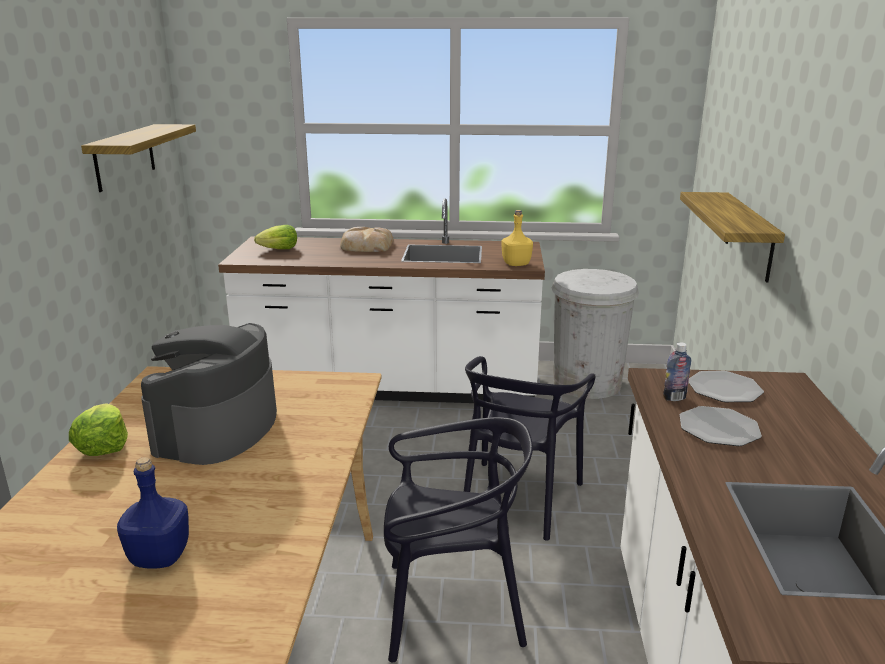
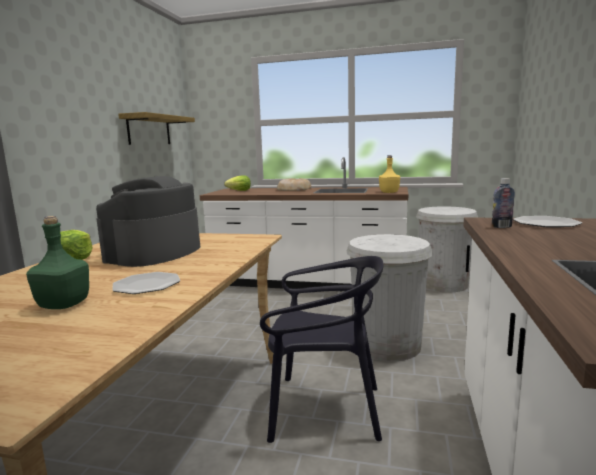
camera: 10 degrees right, 10 degrees down
(161, 556) = (65, 305): blue bottle -> green bottle
(518, 499) = (387, 345): black chair -> white trash can
(718, 428) = (542, 238): plate -> plate (147, 285)
(749, 236) = (559, 151): shelf -> none

